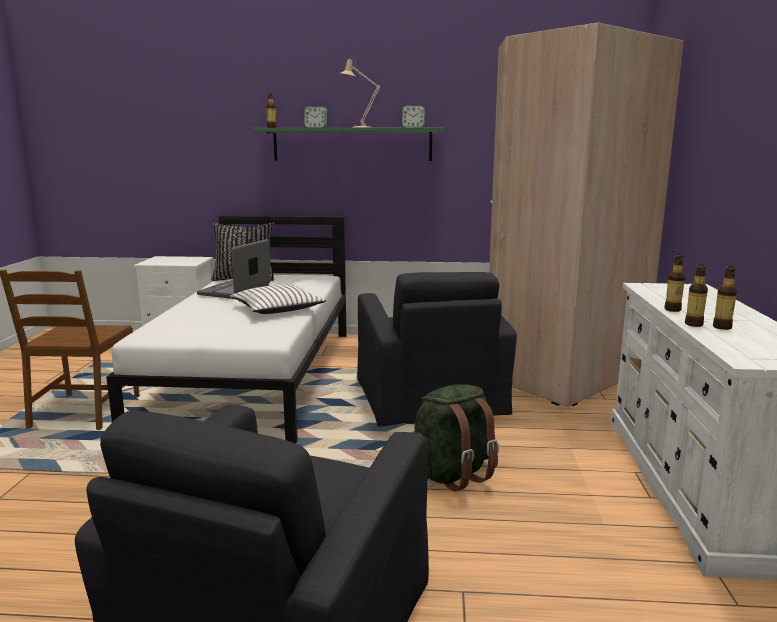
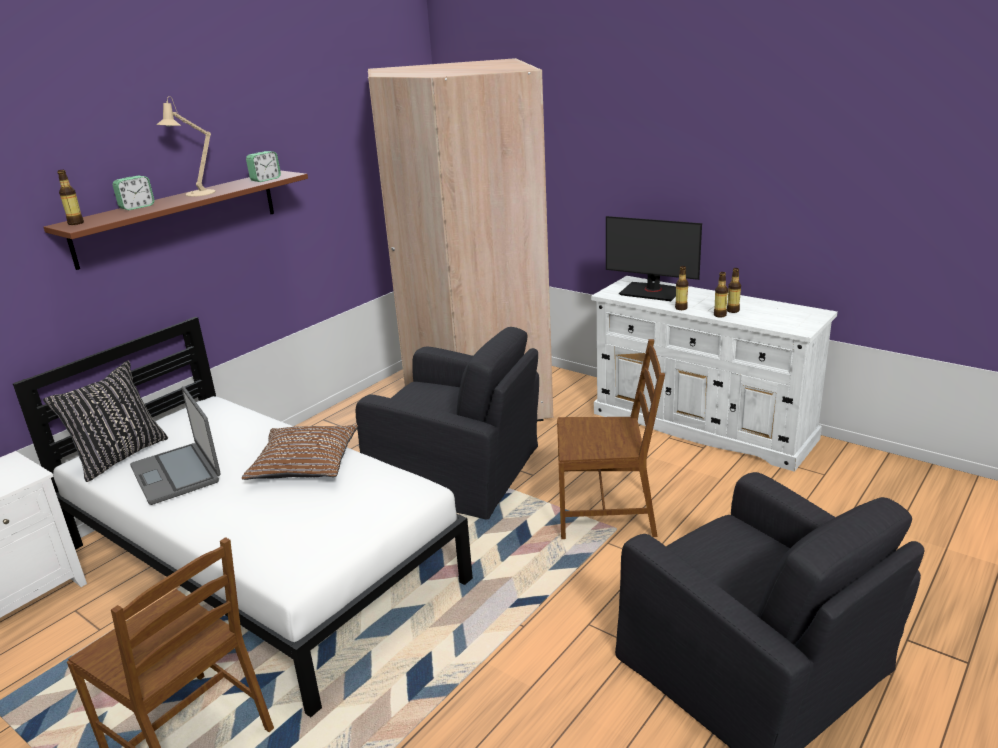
camera: 55 degrees left, 10 degrees up
(277, 309) = (304, 463): white pillow -> brown pillow
(352, 144) = (178, 217): green shelf -> brown shelf
(451, 474) = (607, 513): green backpack -> brown chair
(687, 296) = (651, 292): none -> monitor

